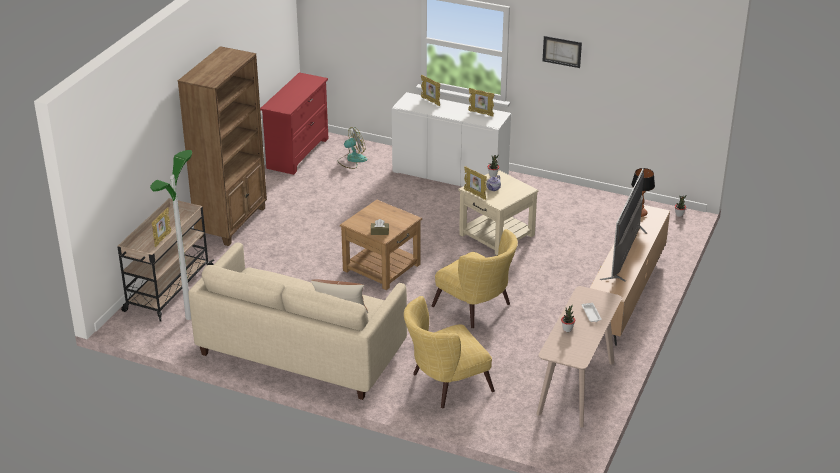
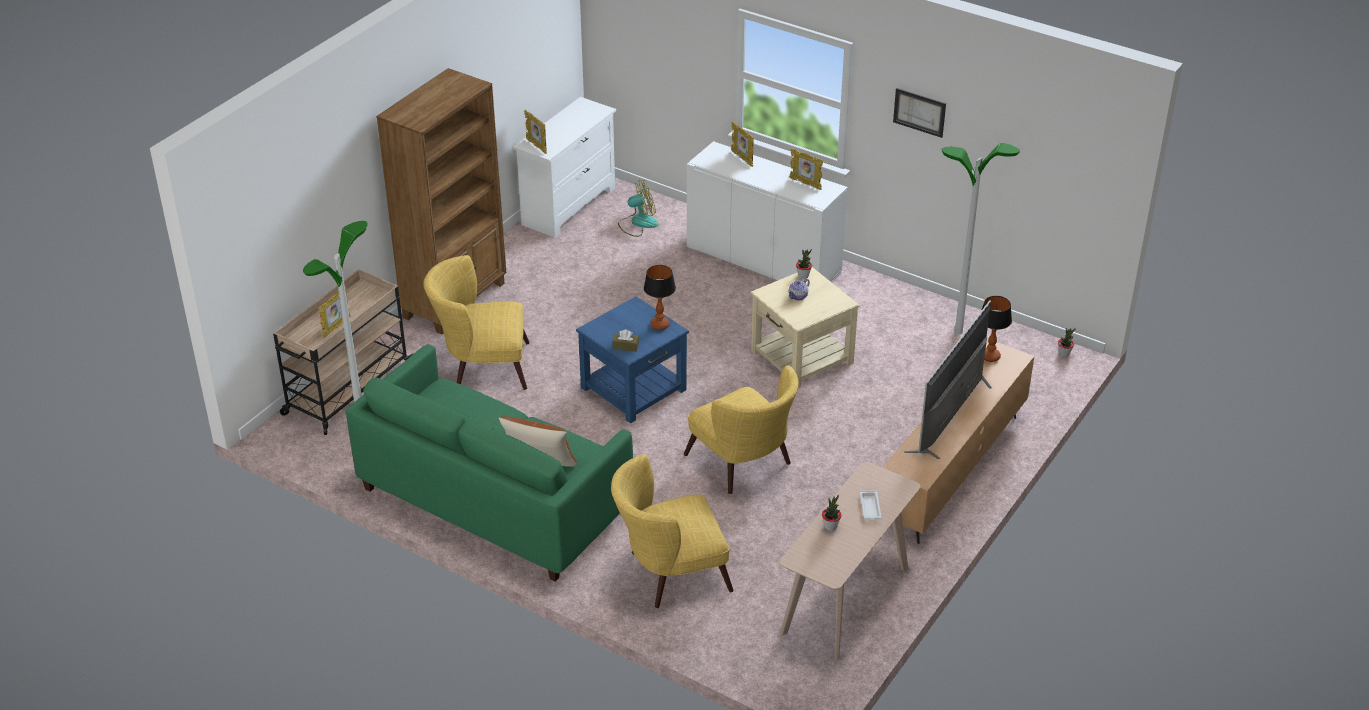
camera: 10 degrees right, 5 degrees up
(265, 264) = (481, 366): none -> yellow armchair
(298, 153) = (569, 206): red dresser -> white dresser
(301, 351) = (494, 499): beige sofa -> green sofa
(382, 267) = (634, 389): brown side table -> blue side table
(400, 216) = (659, 325): none -> table lamp
(475, 194) = (770, 303): picture frame -> picture frame (537, 146)
(602, 208) = (958, 331): none -> floor lamp

